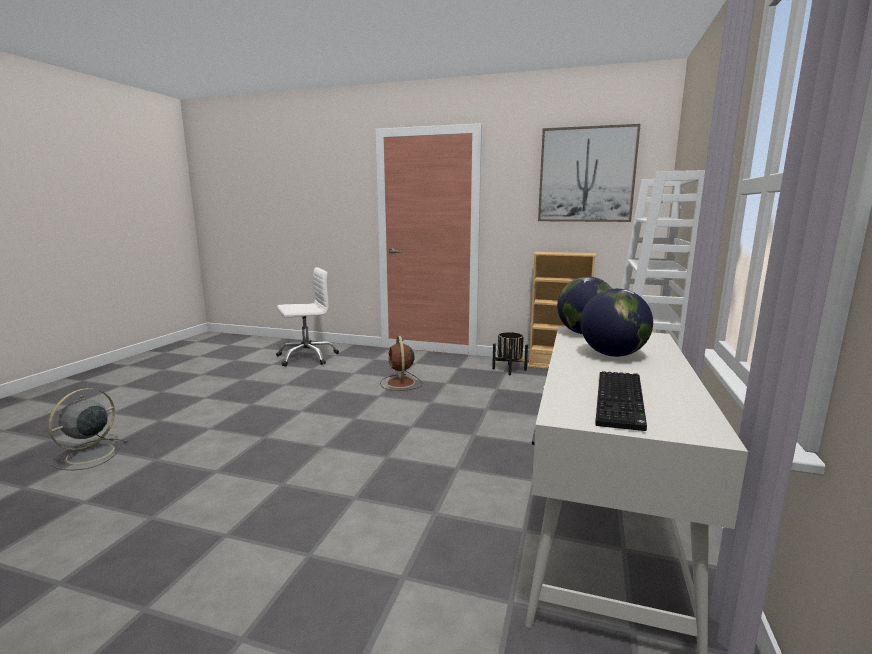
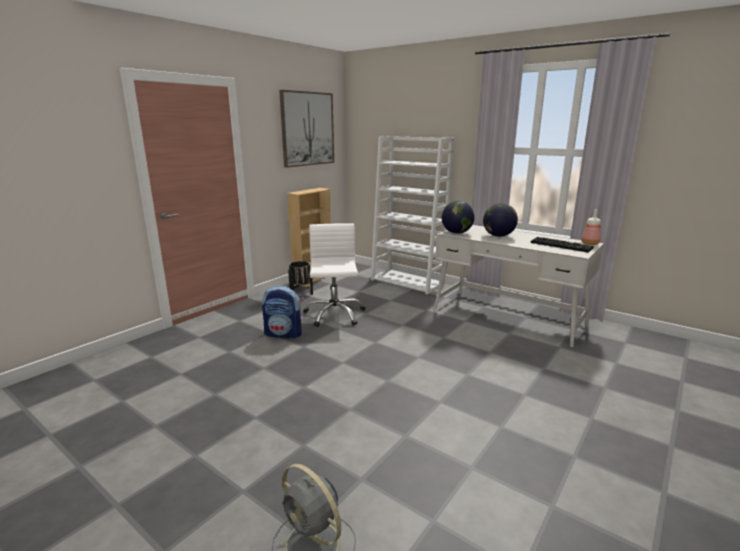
camera: 70 degrees left, 5 degrees up
(307, 357) = (131, 374): white office chair -> white office chair (334, 314)
(400, 383) = (284, 334): brown fan -> backpack
(698, 431) = (590, 244): none -> bottle

